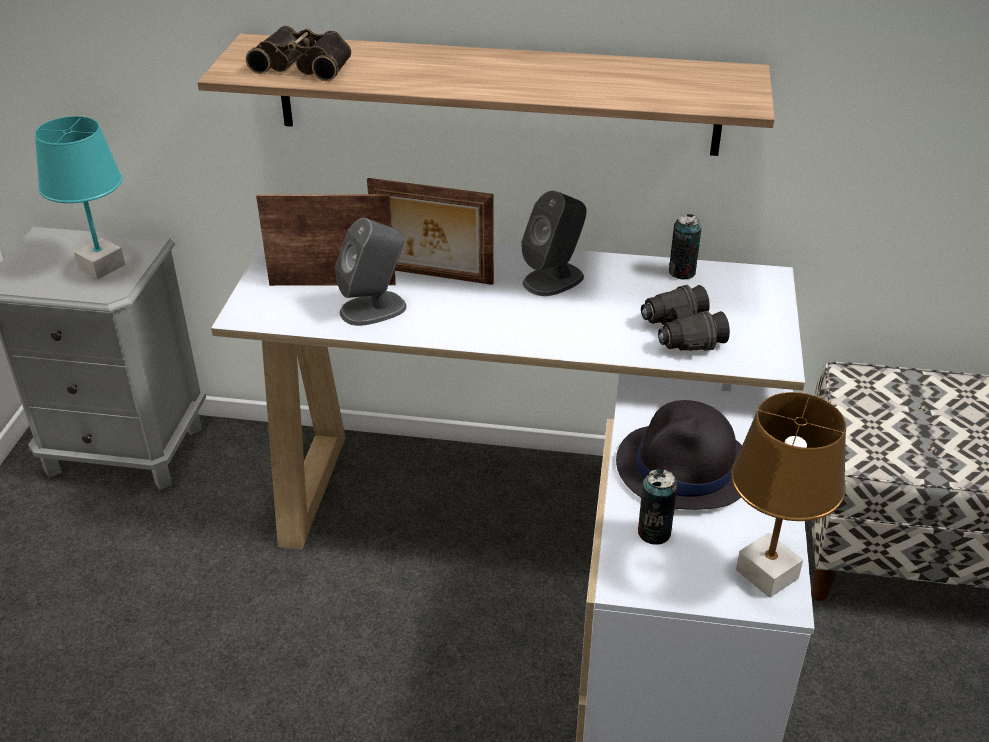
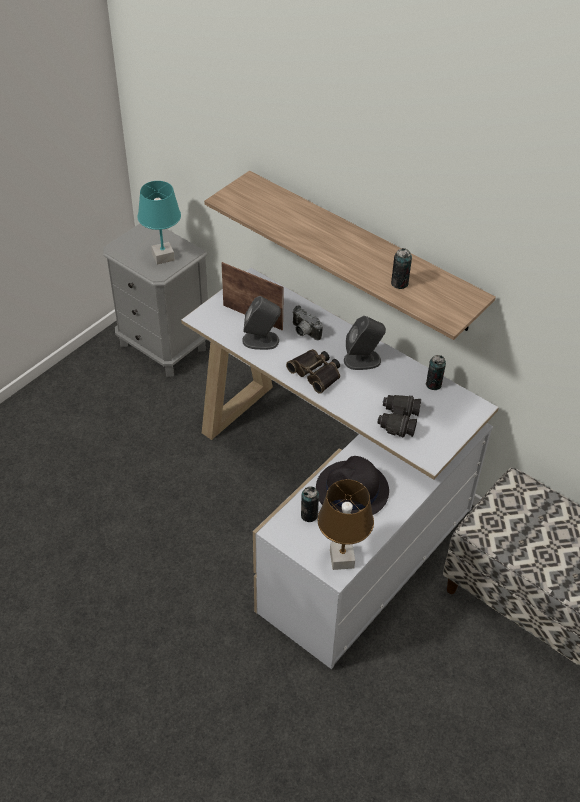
camera: 30 degrees right, 10 degrees up
(305, 64) = (261, 206): binoculars -> binoculars (316, 373)
(432, 276) = (303, 332): picture frame -> camera
(622, 87) = (399, 283): none -> can

